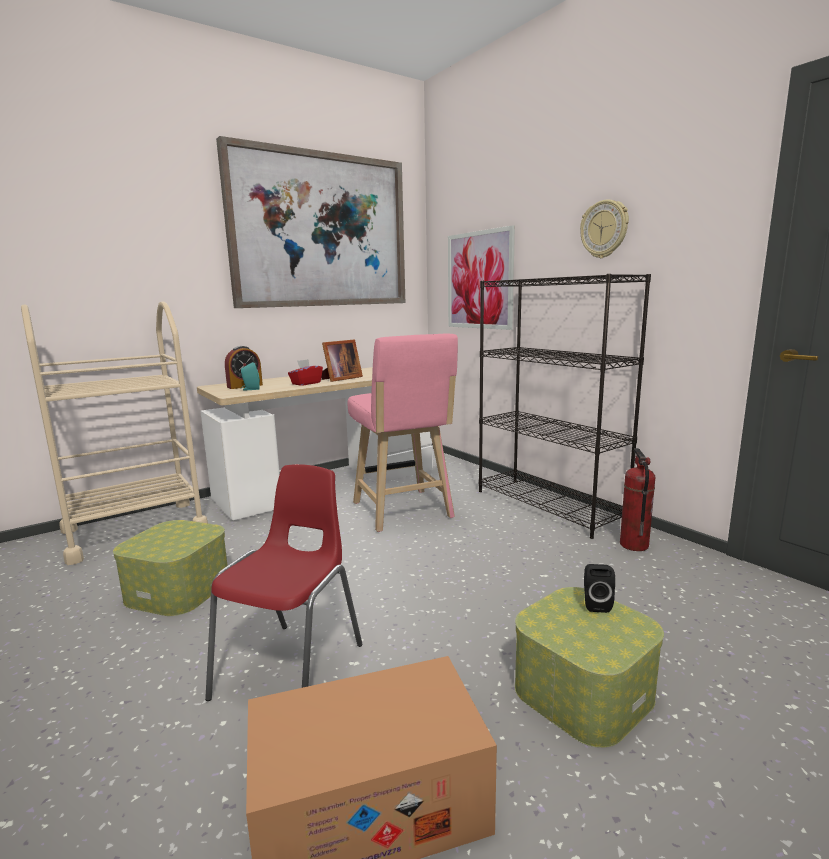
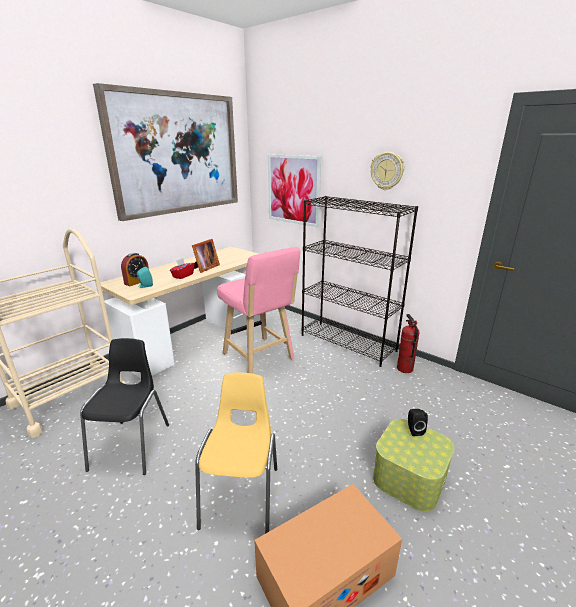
camera: 15 degrees left, 10 degrees up
(178, 589) = (132, 446): storage box -> black chair
(292, 670) = (242, 496): red chair -> yellow chair

